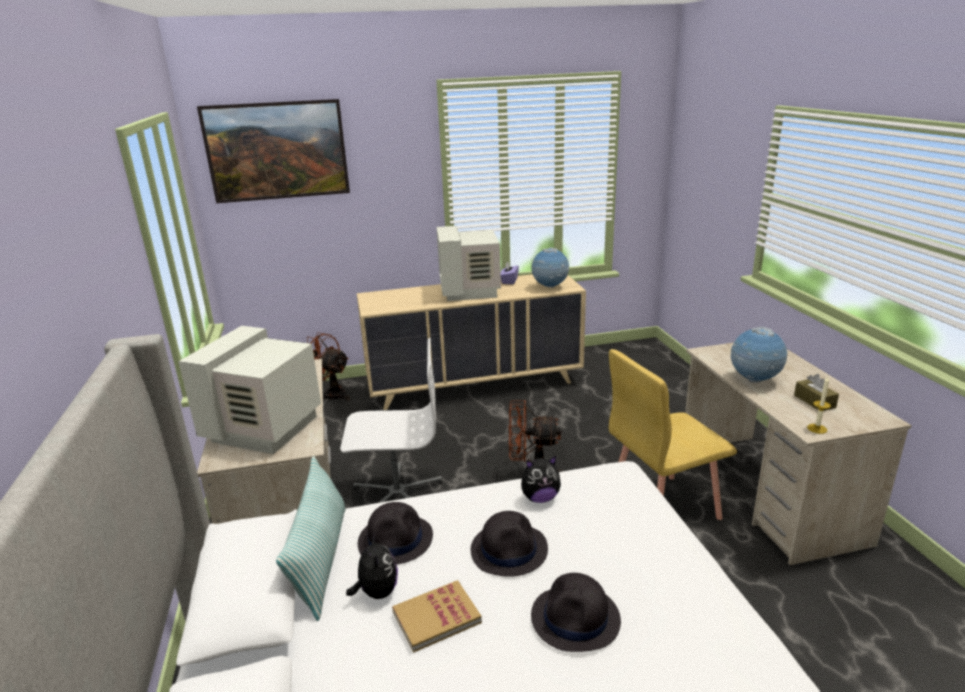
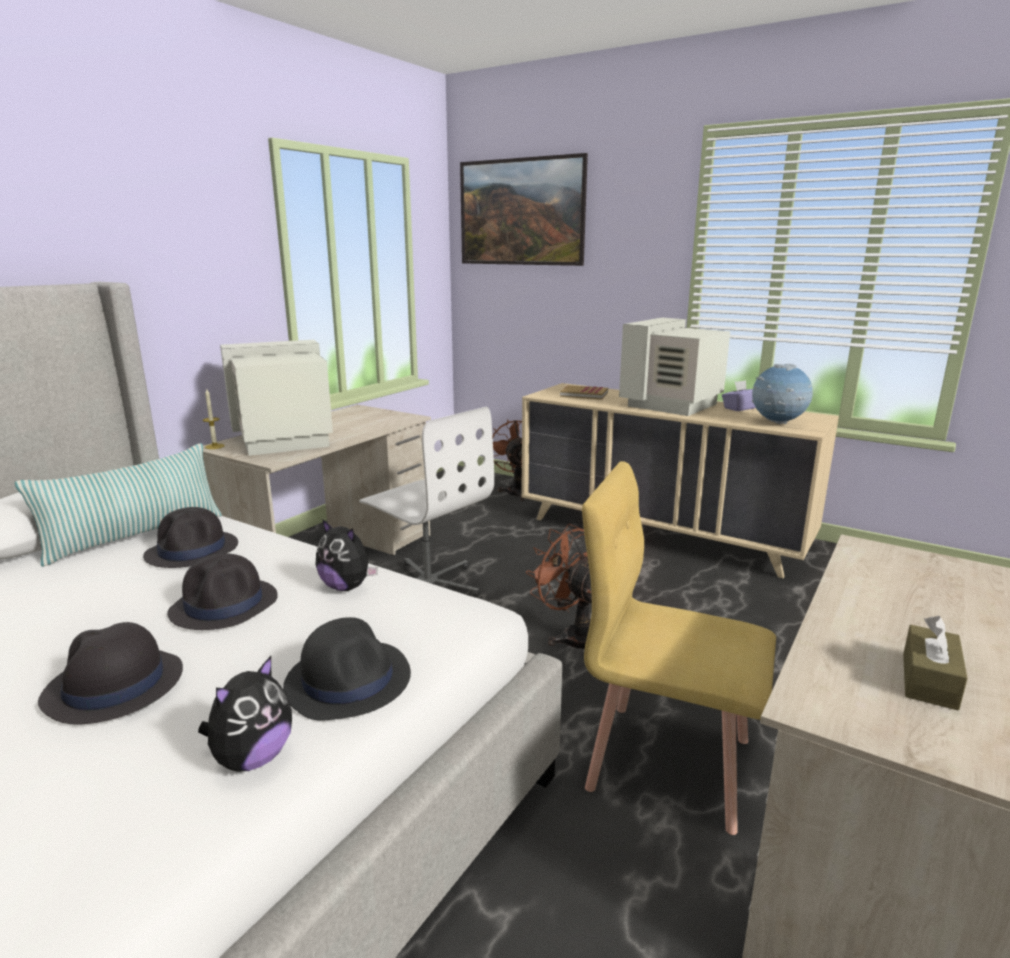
camera: 45 degrees right, 5 degrees down
(377, 592) = (101, 573): plush toy -> plush toy (252, 758)
(436, 617) = (74, 611): book -> book (584, 394)
(653, 534) = (348, 680): none -> black hat
(754, 380) = (870, 606): globe -> none
(817, 428) = (832, 711): candle -> candle (215, 446)

